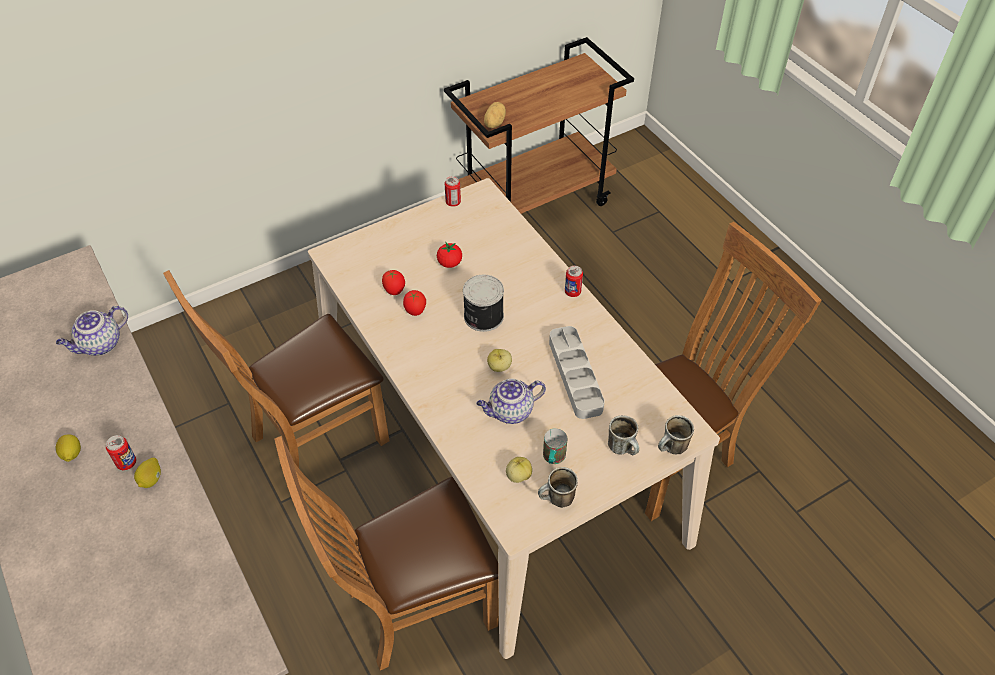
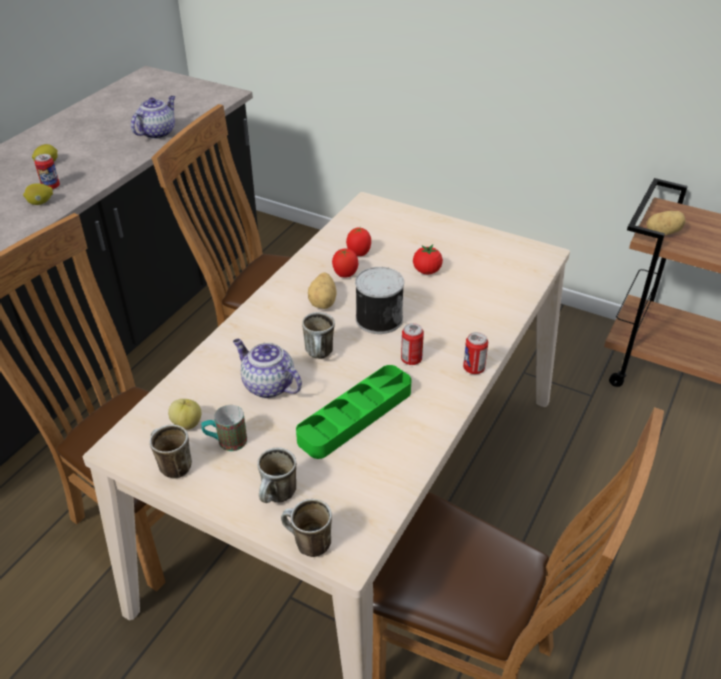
camera: 60 degrees right, 10 degrees down
(100, 345) = (157, 132): teapot -> teapot turned 105 degrees clockwise
(439, 339) = (323, 302): none -> potato
(453, 202) = (508, 242): can -> can (411, 359)
(499, 367) = (320, 355): apple -> mug
(575, 375) = (355, 416): grey tray -> green tray

